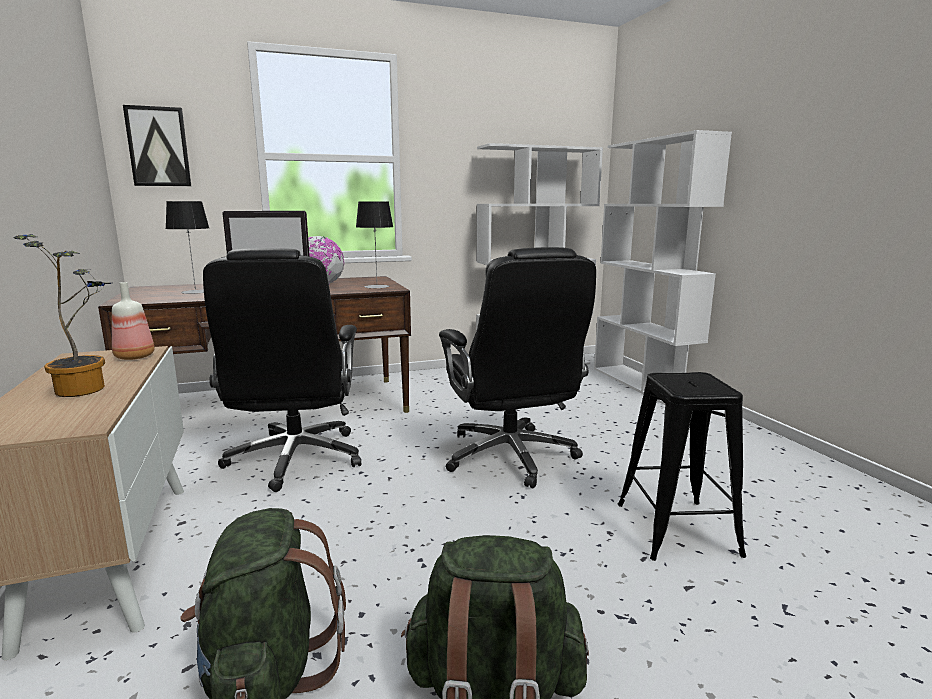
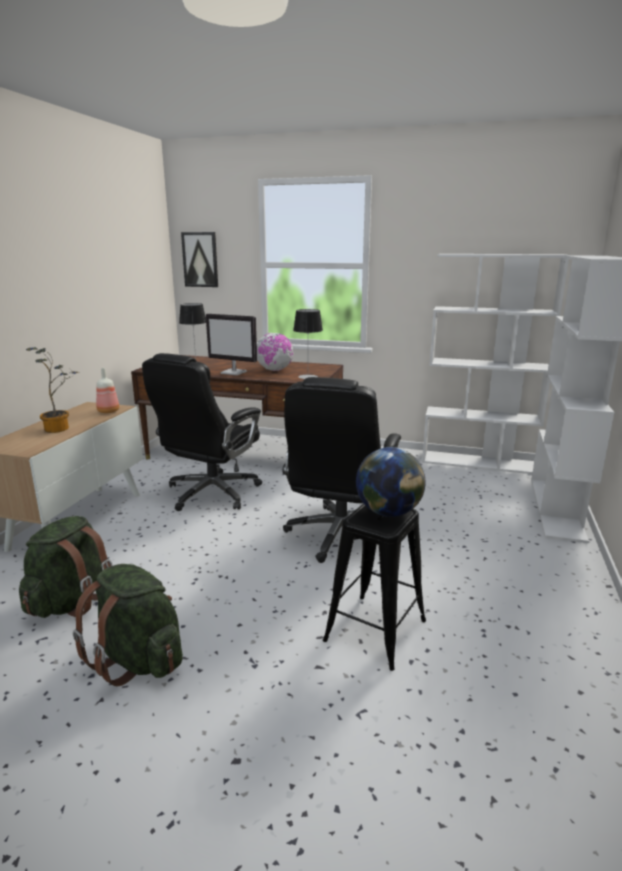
camera: 35 degrees right, 5 degrees up
(691, 379) = (388, 512): none -> globe

